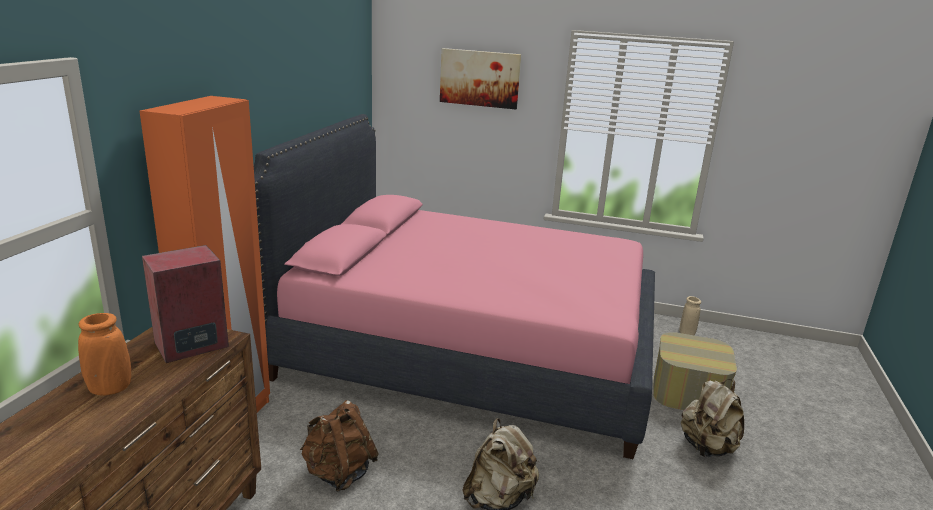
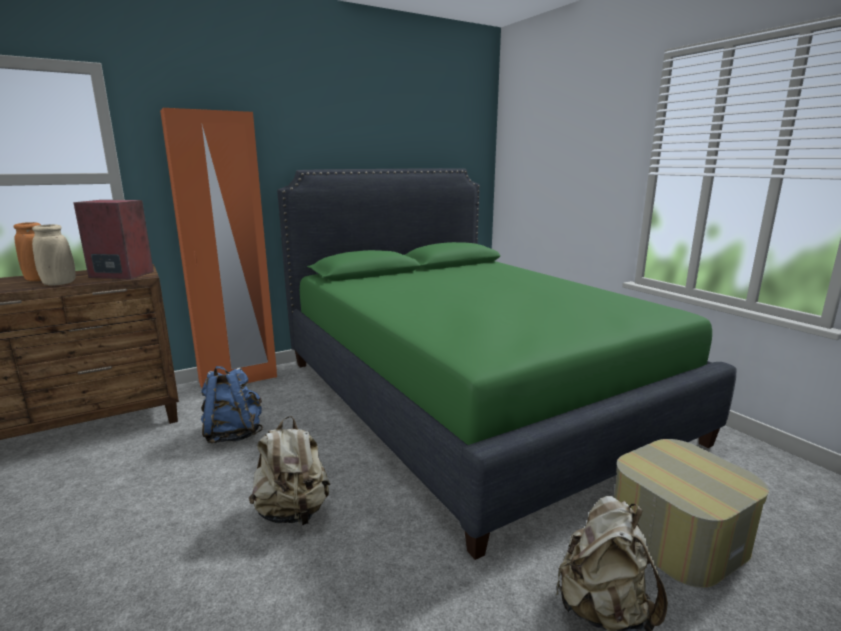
camera: 45 degrees right, 5 degrees down
(339, 473) = (233, 434): brown backpack -> blue backpack
(470, 350) = (470, 398): pink bed -> green bed
(480, 78) = (574, 127): picture -> none
(686, 334) = (783, 477): beige vase -> beige vase (59, 284)

